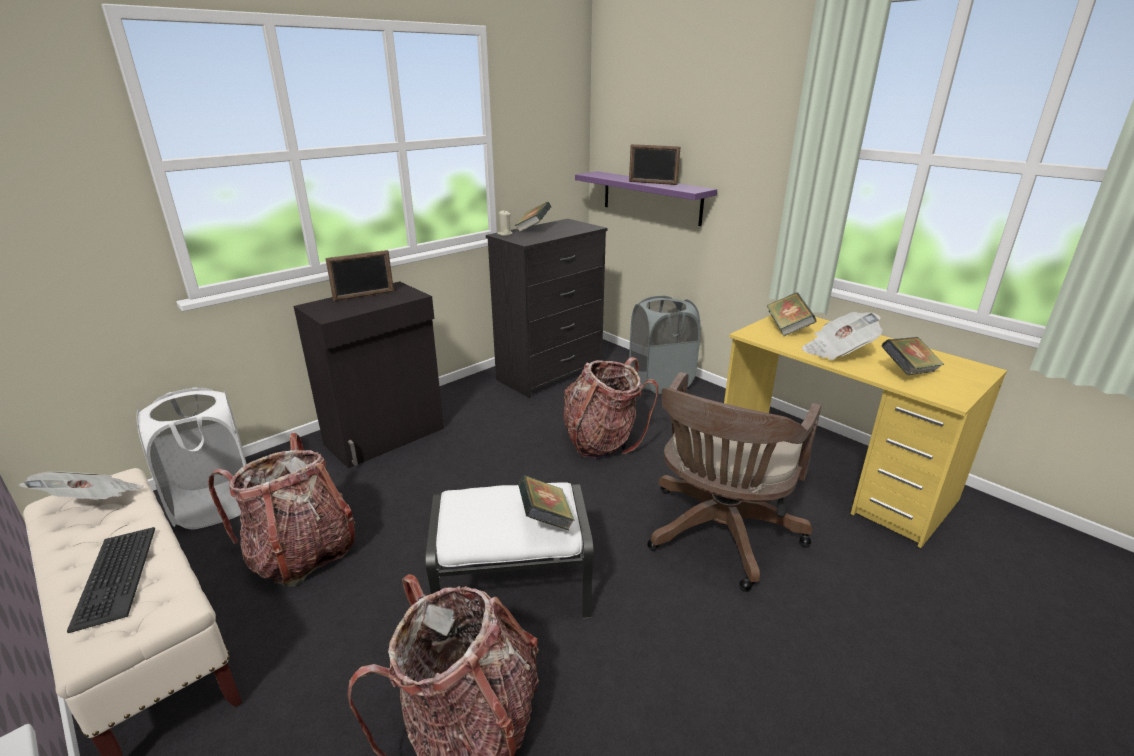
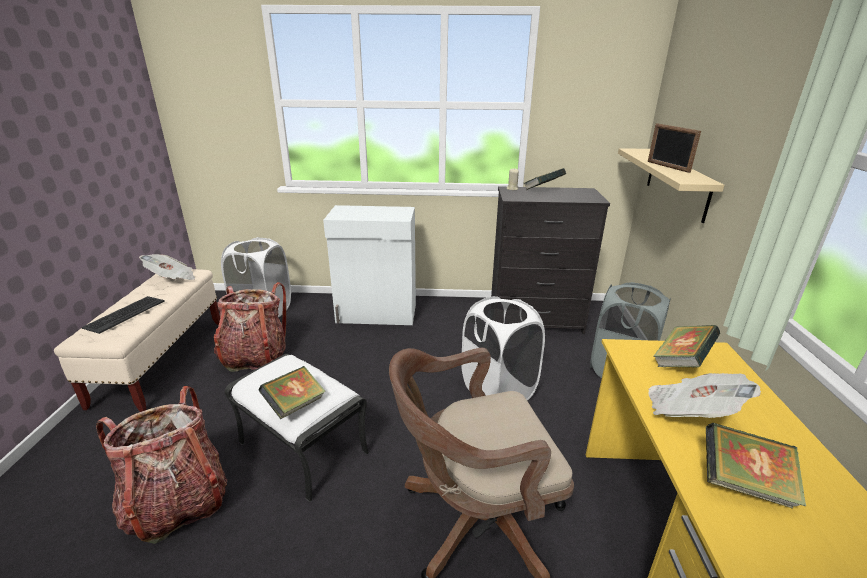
camera: 45 degrees right, 0 degrees up
(364, 296) = (376, 210): picture frame -> none
(386, 436) = (377, 314): black cabinet -> white cabinet
(602, 441) = (498, 390): backpack -> white laundry basket
(651, 197) = (677, 183): purple shelf -> beige shelf

